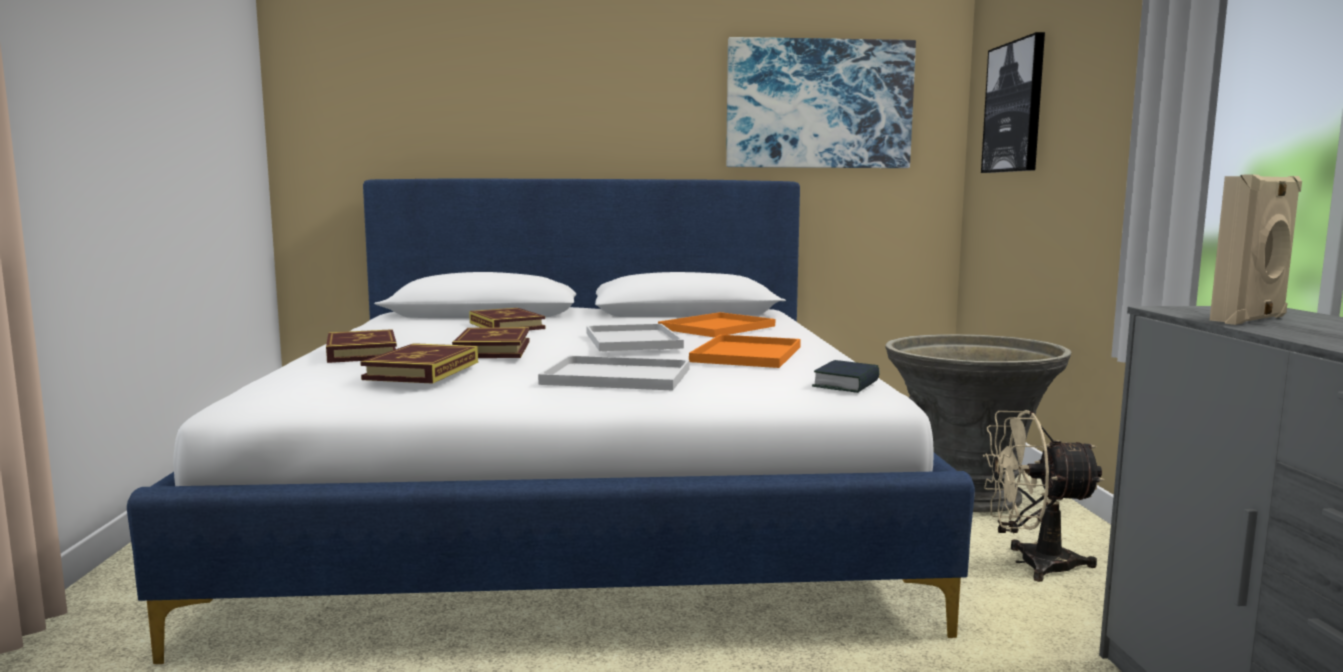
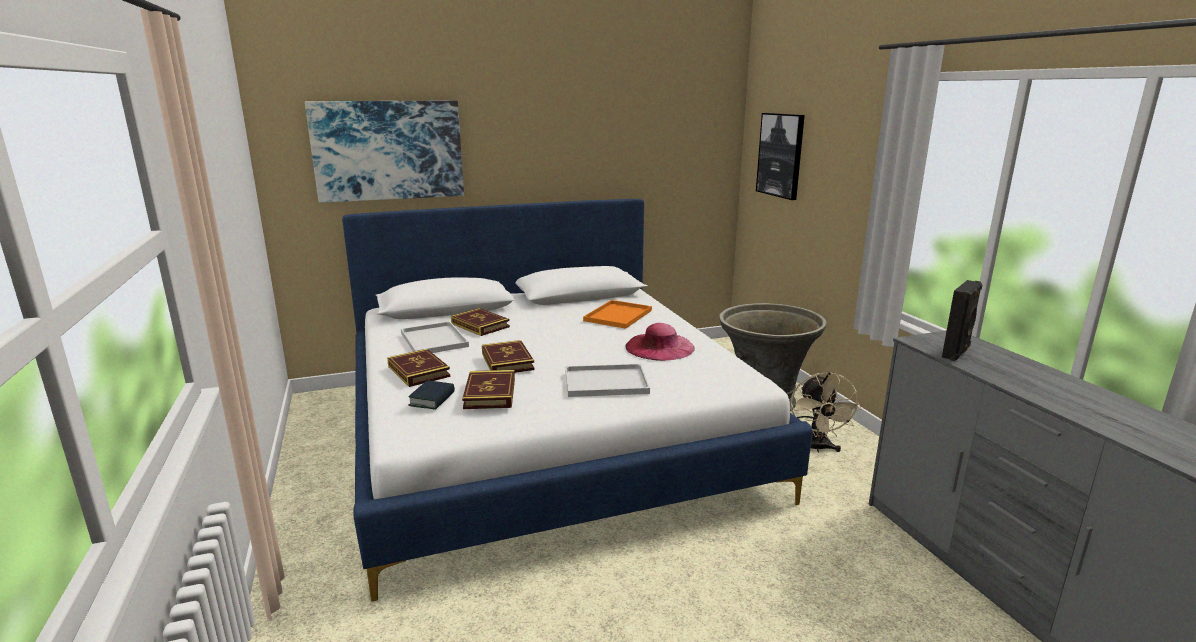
camera: 15 degrees left, 10 degrees up
(634, 340) = (582, 339): white tray -> white tray (435, 340)
(746, 353) = (659, 347): orange tray -> pink hat
(819, 104) = (652, 143): picture -> picture (388, 150)
(846, 384) = (736, 374): book -> book (432, 399)
(1031, 564) = (816, 448): beige fan -> beige fan turned 75 degrees counterclockwise
(1251, 319) = (957, 352): beige speaker -> black speaker

